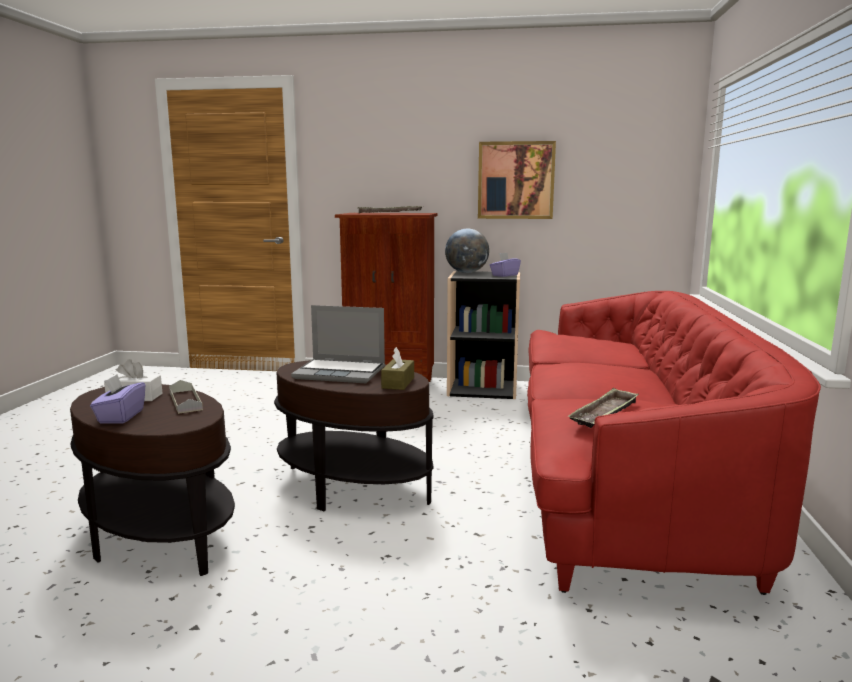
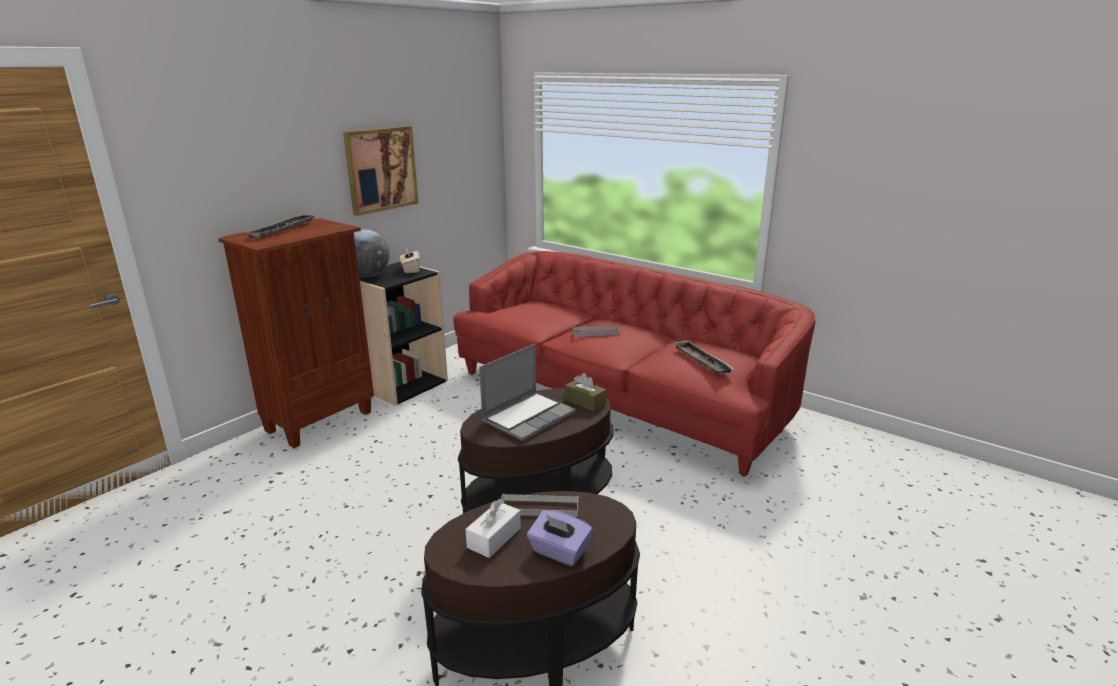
camera: 60 degrees left, 10 degrees up
(504, 275) = (410, 270): purple tissue box -> beige tissue box
(585, 366) = (596, 332): none -> grey tray

